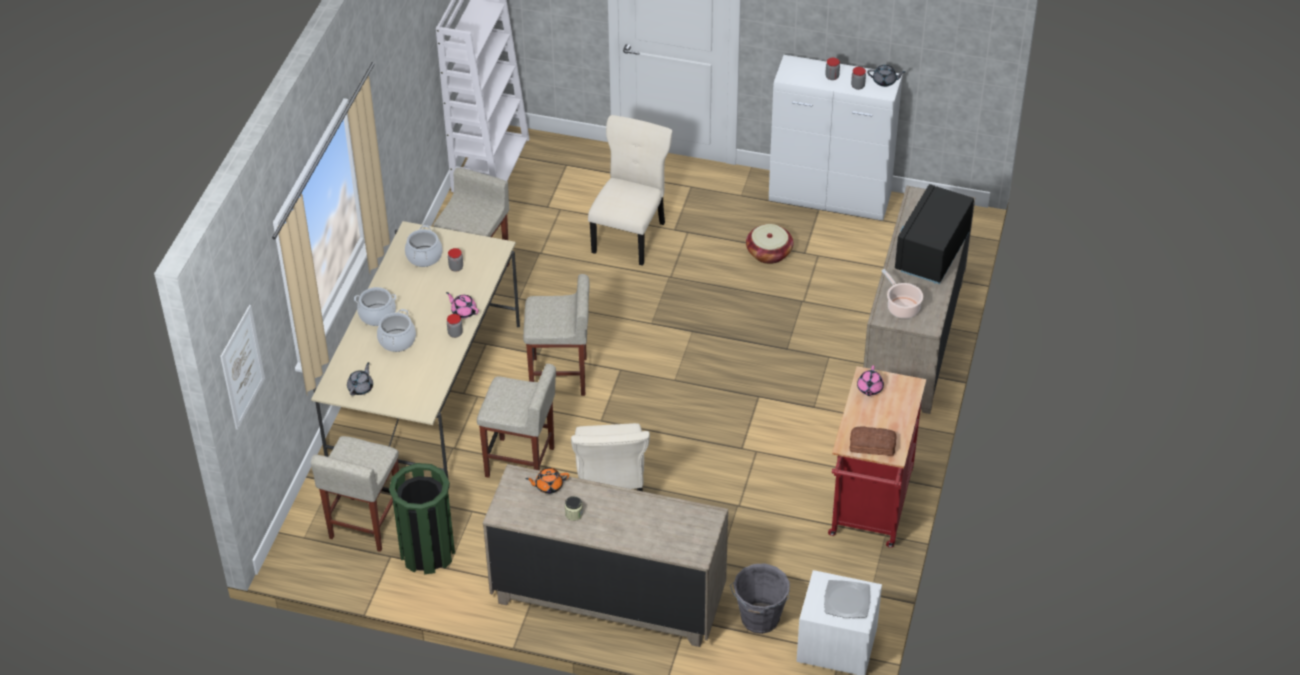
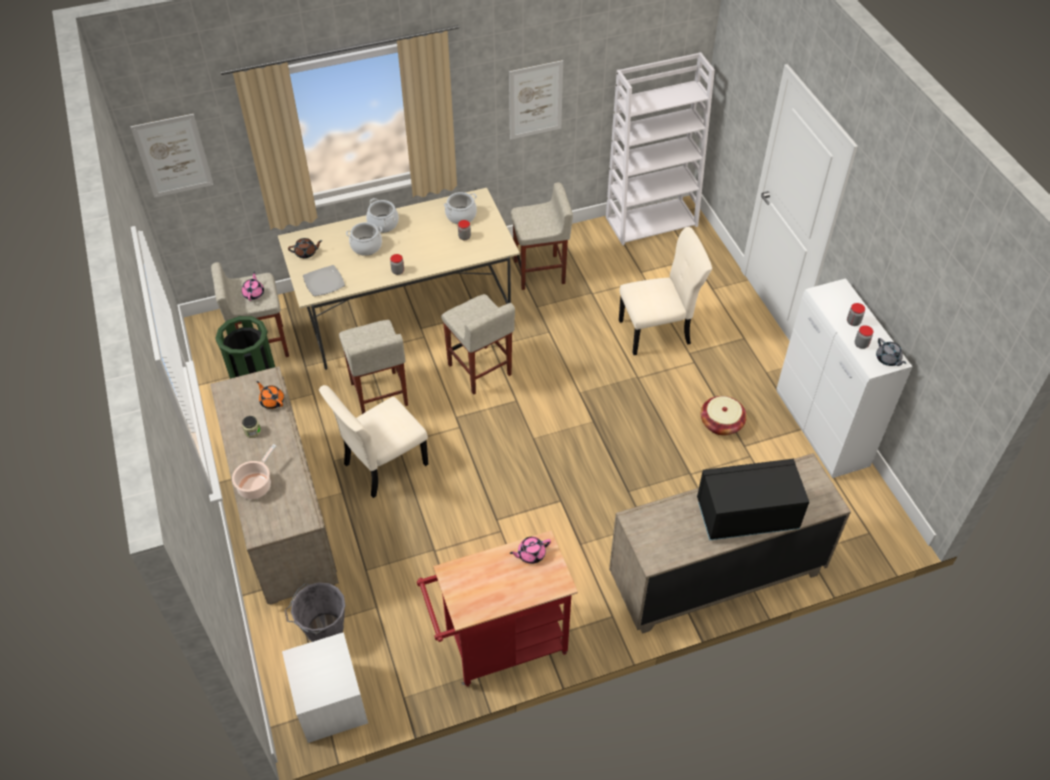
camera: 55 degrees right, 5 degrees up
(361, 387) = (306, 253): grey teapot -> brown teapot
(402, 102) = (535, 100): none -> picture
(463, 311) = (423, 264): pink teapot -> pink teapot (254, 293)
(847, 601) = (323, 677): plate -> plate (324, 283)
(872, 445) = (463, 591): bread -> none
(902, 307) = (658, 528): cooking pot -> cooking pot (256, 485)

